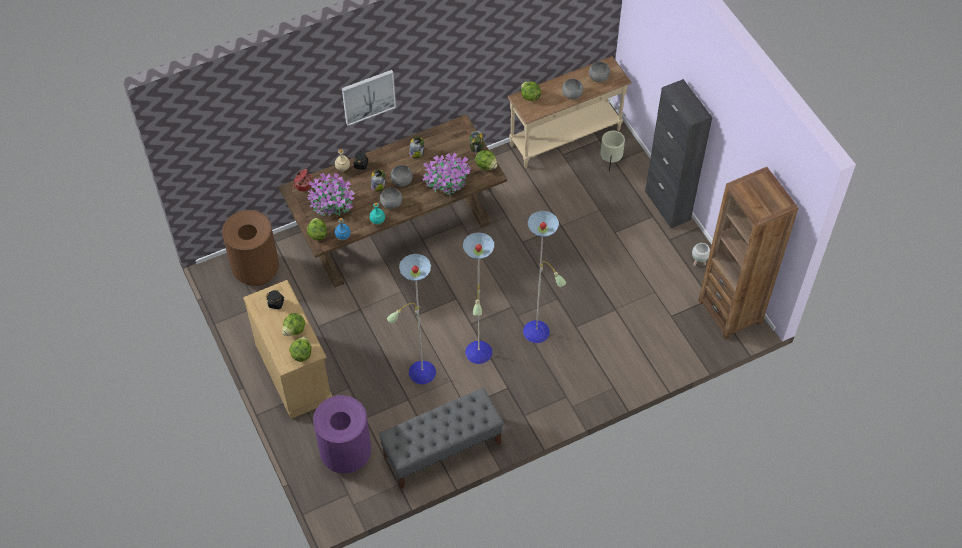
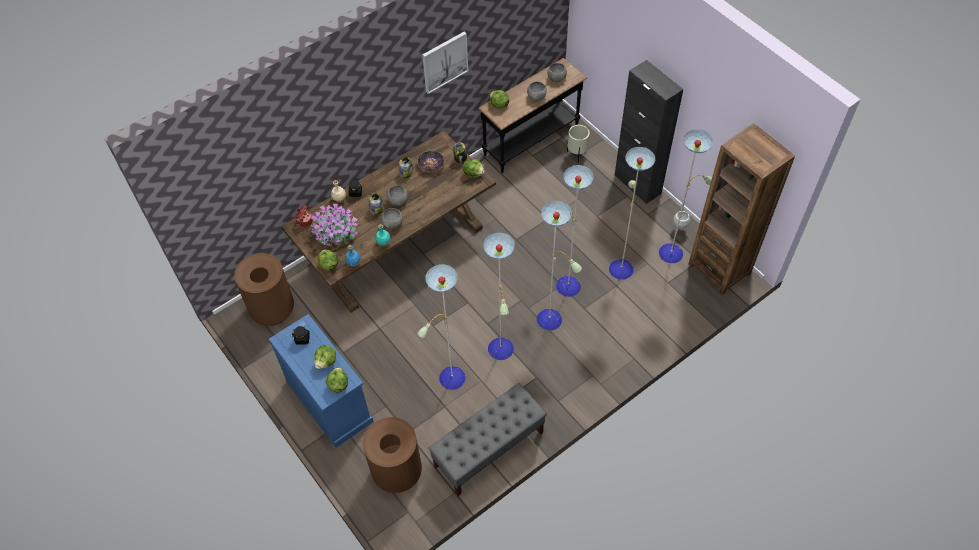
camera: 10 degrees left, 0 degrees up
(294, 372) = (329, 401): beige dresser -> blue dresser
(346, 454) = (397, 472): purple trash can -> brown trash can
(368, 96) = (354, 124): picture -> picture (444, 62)
(444, 148) = (431, 164): none -> bowl
(447, 182) = (441, 195): potted plant -> none
(566, 138) = (532, 141): beige console table -> black console table
(625, 291) = (620, 267): none -> floor lamp

